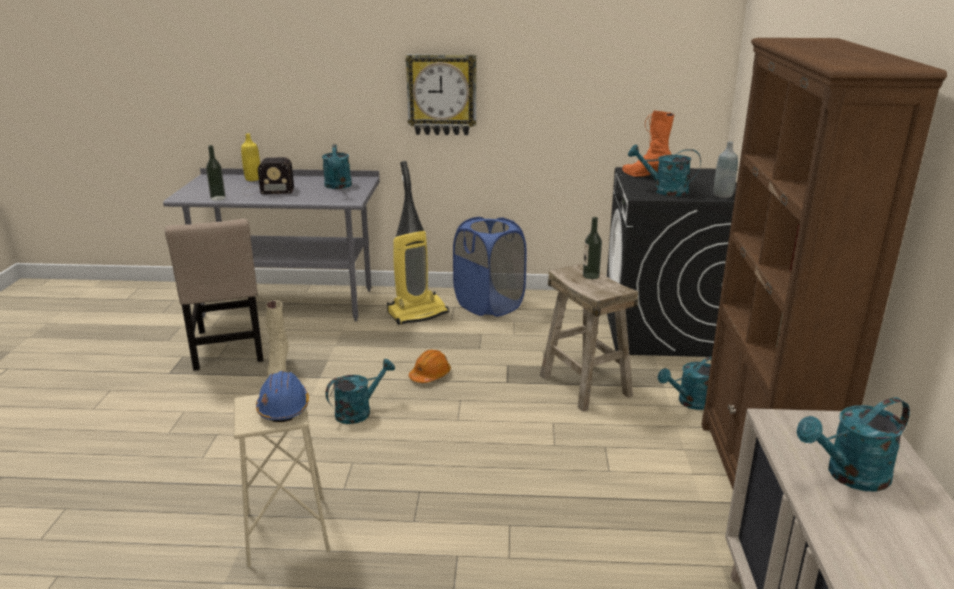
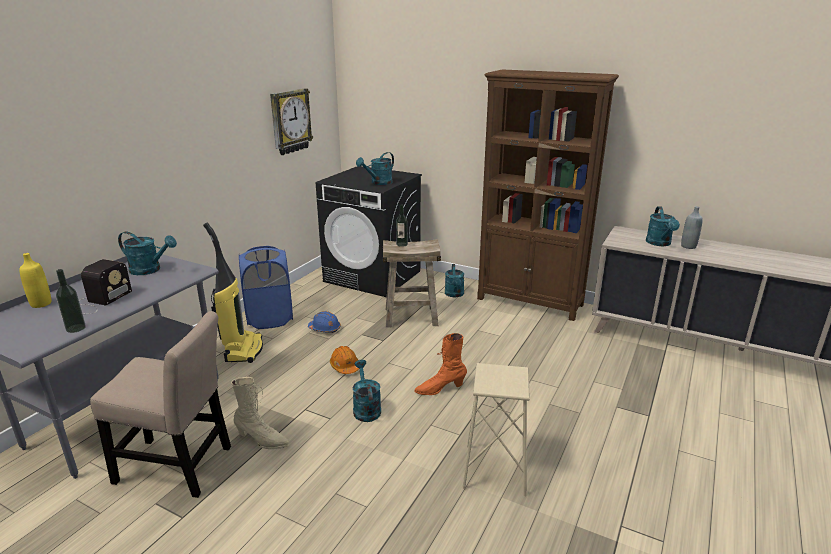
camera: 65 degrees left, 0 degrees up
(283, 407) = (501, 373): blue hard hat -> blue hard hat (325, 329)
(442, 94) = (188, 159): wall clock -> wall clock (290, 121)
(646, 177) = (347, 180): orange boot -> orange boot (440, 389)
(722, 195) = (403, 176): grey bottle -> grey bottle (688, 246)

